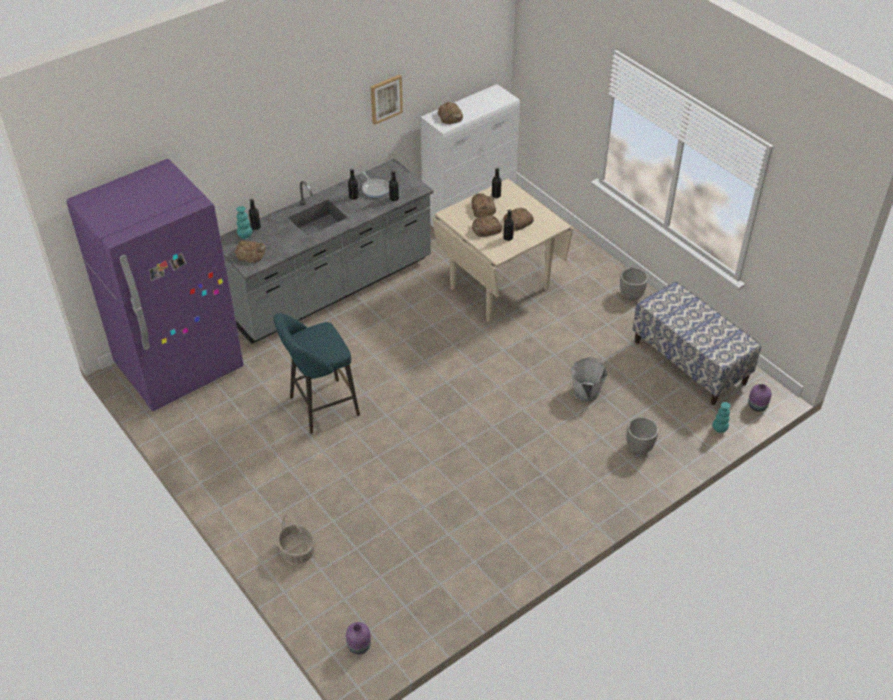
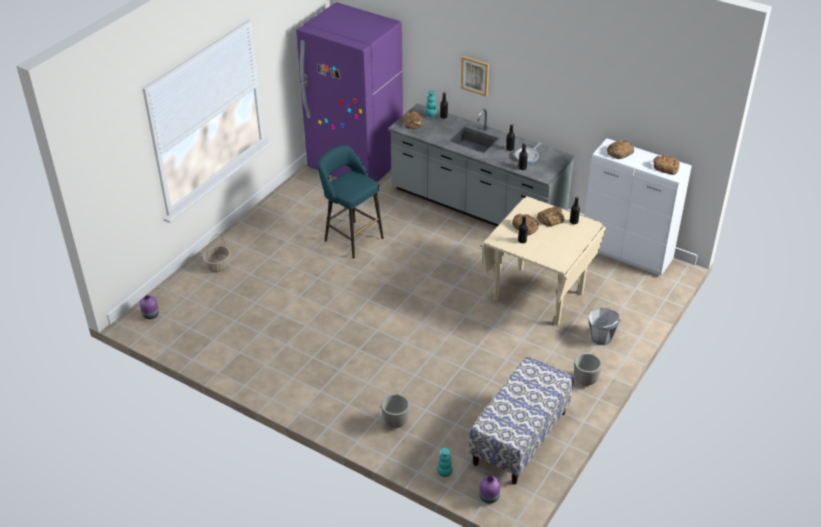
camera: 70 degrees right, 5 degrees down
(385, 99) = (579, 100): picture -> picture (475, 75)
(517, 222) = (546, 241): bread -> bread (665, 167)
(586, 392) = (444, 376): grey bucket -> grey bucket (601, 337)

